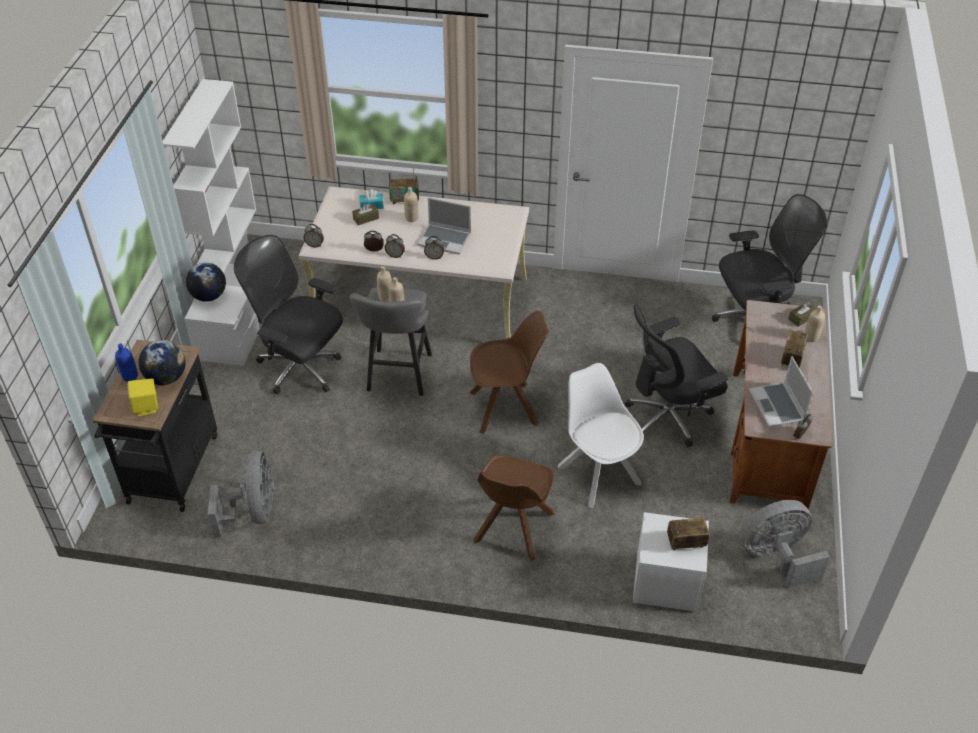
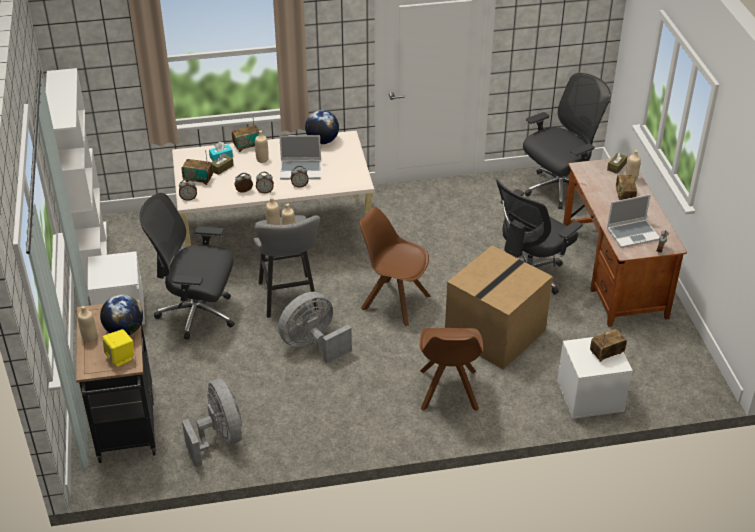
camera: 20 degrees left, 5 degrees down
(130, 376) = (89, 337): blue bottle -> beige bottle
(209, 296) = (100, 266): globe -> globe (322, 141)
(335, 226) = (198, 179): none -> radio
(506, 408) = (394, 301): brown chair -> brown chair turned 120 degrees counterclockwise
(598, 473) = (495, 332): white chair -> cardboard box
(775, 557) = (662, 356): grey fan -> grey fan (313, 345)
(778, 406) = (633, 234): laptop -> laptop turned 75 degrees counterclockwise

